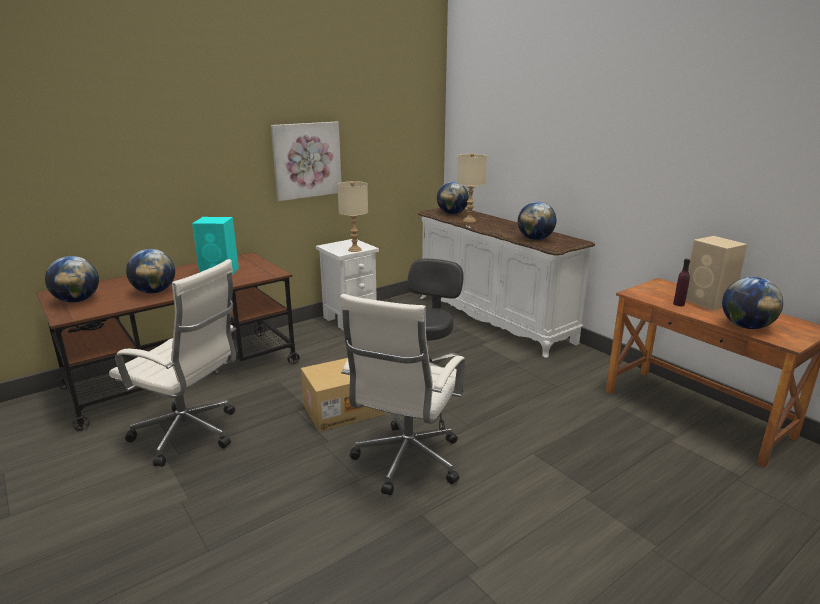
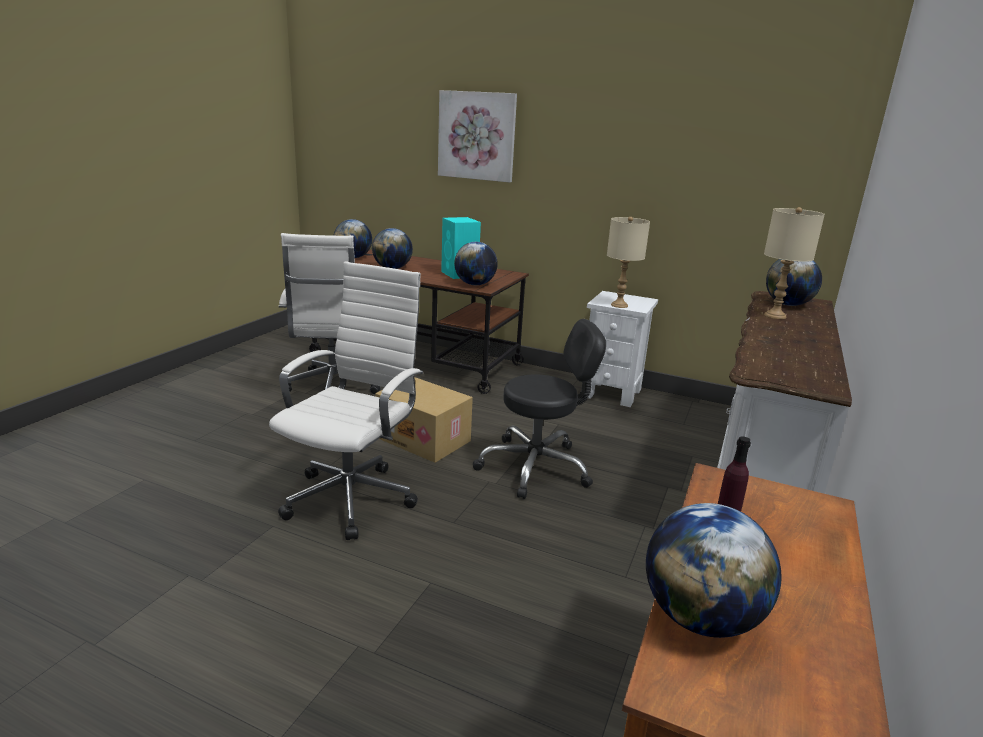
camera: 60 degrees right, 0 degrees up
(306, 160) = (612, 185): picture -> picture (477, 136)
(406, 463) = (353, 496): white office chair -> white office chair turned 120 degrees clockwise
(535, 239) = (771, 358): globe -> globe (475, 284)
(708, 302) = (793, 566): beige speaker -> none

